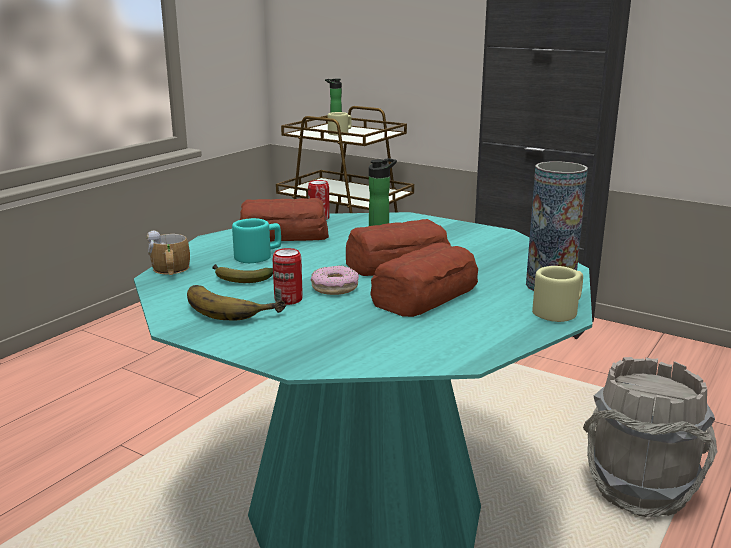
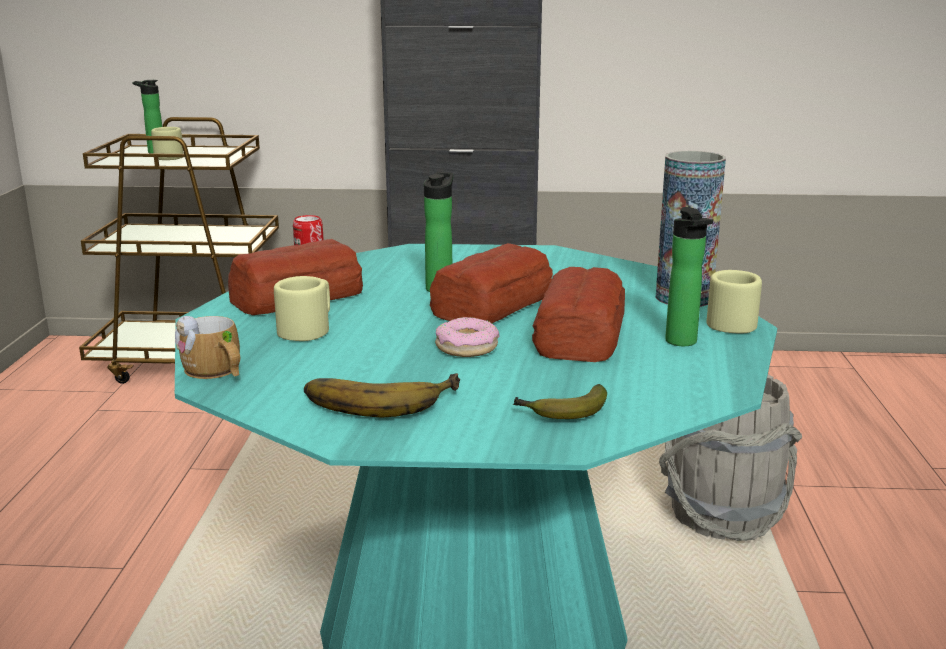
camera: 30 degrees left, 0 degrees up
(239, 279) = (330, 362): banana -> banana (562, 412)
(259, 256) = (308, 329): turquoise mug -> beige mug
(288, 299) = (435, 373): can -> none
(492, 318) = (683, 343): none -> bottle

